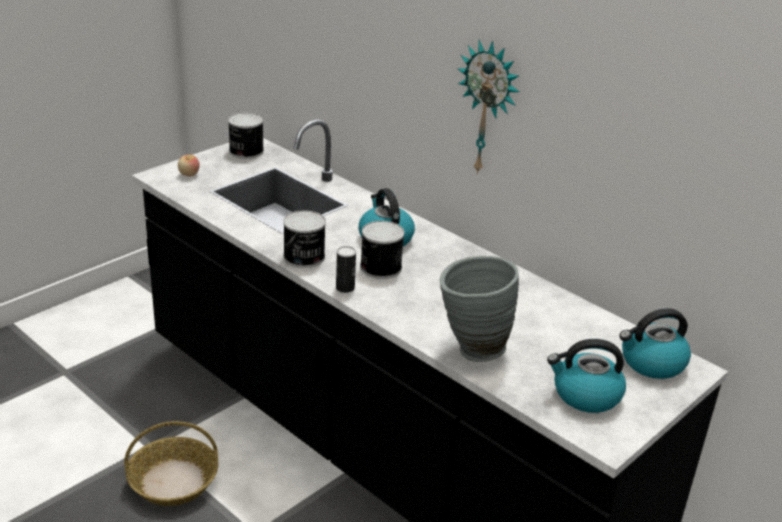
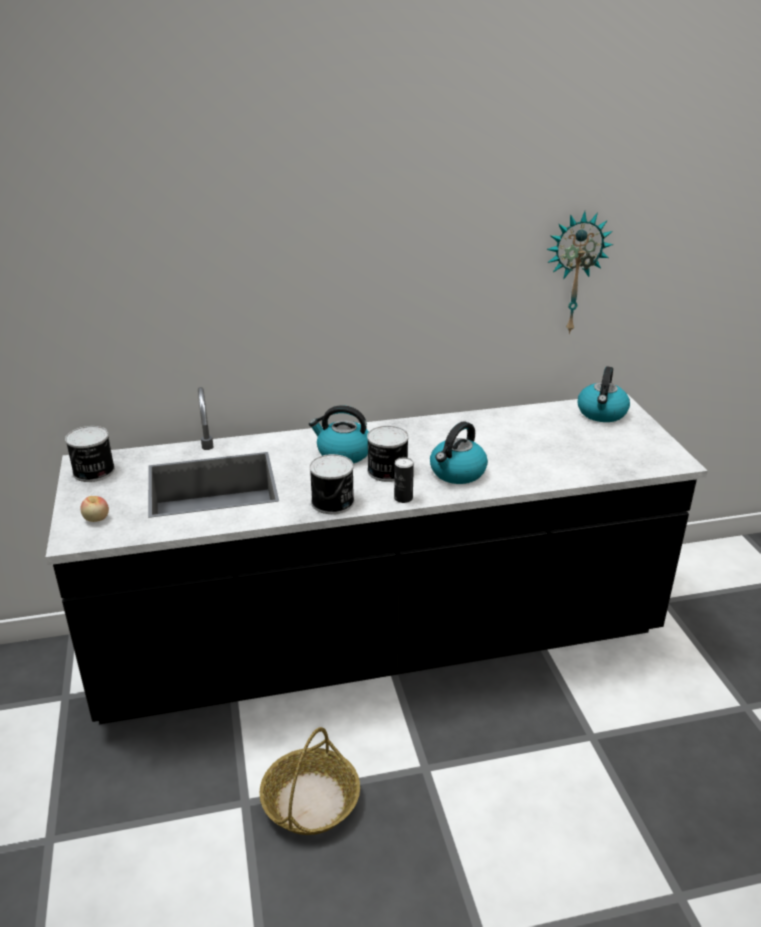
camera: 55 degrees left, 0 degrees up
(470, 349) = (537, 473): grey vase -> none
(488, 108) = (383, 293): wall clock -> wall clock (574, 272)
(585, 395) = (622, 450): kettle -> kettle (457, 473)

